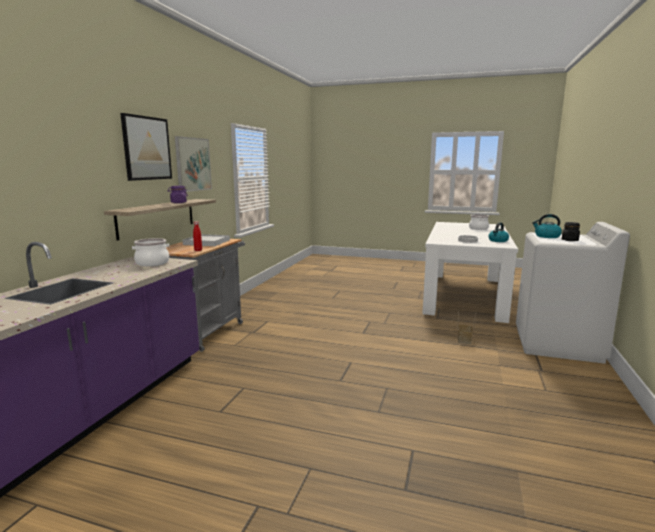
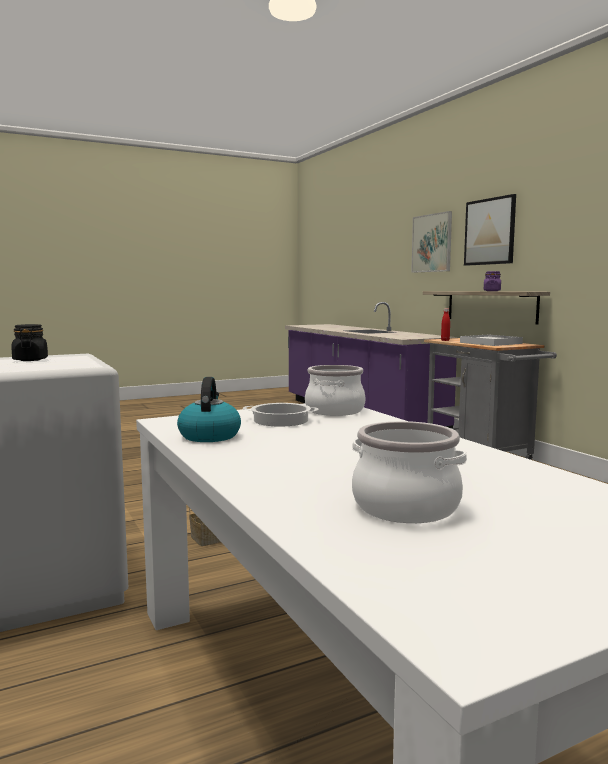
camera: 135 degrees right, 5 degrees down
(152, 263) = (412, 336): cooking pot -> cooking pot (335, 411)
(193, 164) = (553, 243): picture -> picture (432, 243)
(546, 236) = (72, 362): kettle -> none

